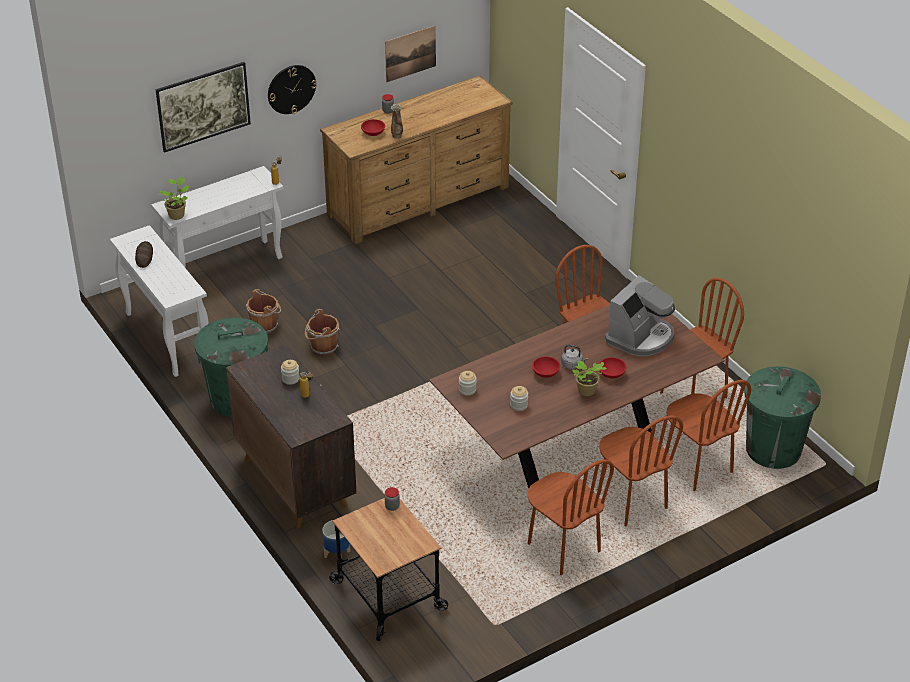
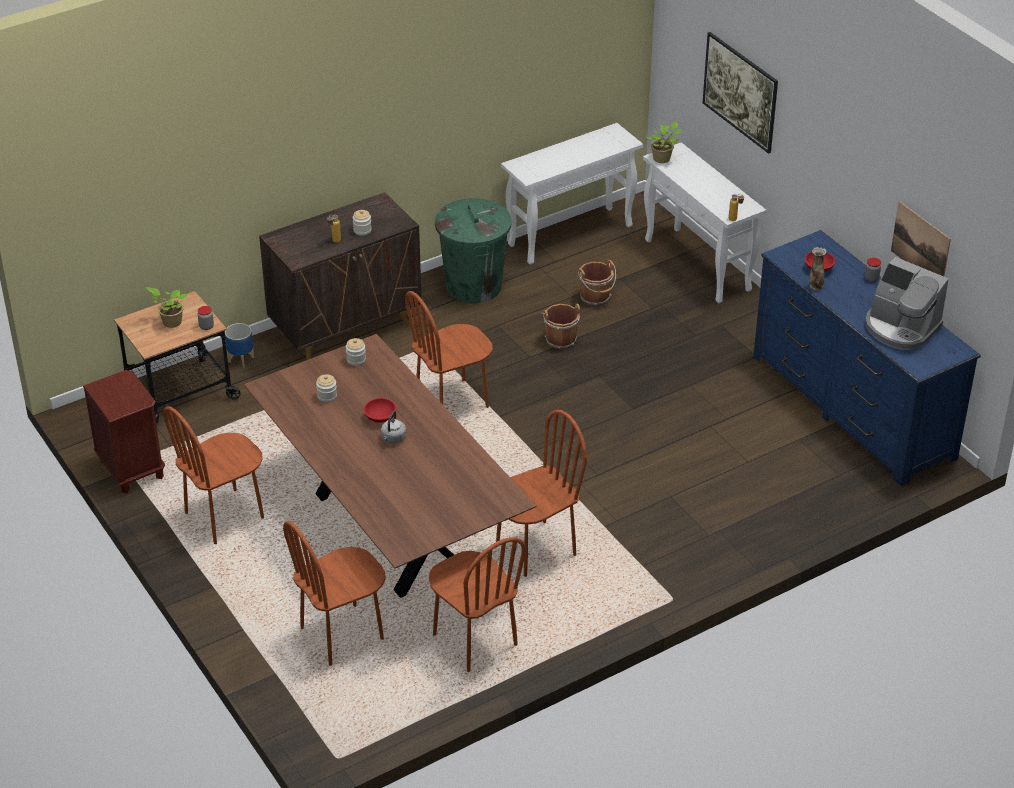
camera: 90 degrees right, 0 degrees up
(144, 256) = (587, 145): bread -> none
(291, 89) = (809, 157): wall clock -> none
(418, 201) = (852, 406): brown dresser -> blue dresser
(502, 620) = (131, 469): none -> brown nightstand
(587, 392) = (345, 448): potted plant -> potted plant (170, 322)
(611, 373) = (375, 468): red bowl -> none
(631, 501) = (290, 574): brown chair -> brown chair (452, 402)
(641, 337) = (441, 496): coffee machine -> coffee machine (900, 328)
(773, 450) = (367, 708): green trash can -> none

